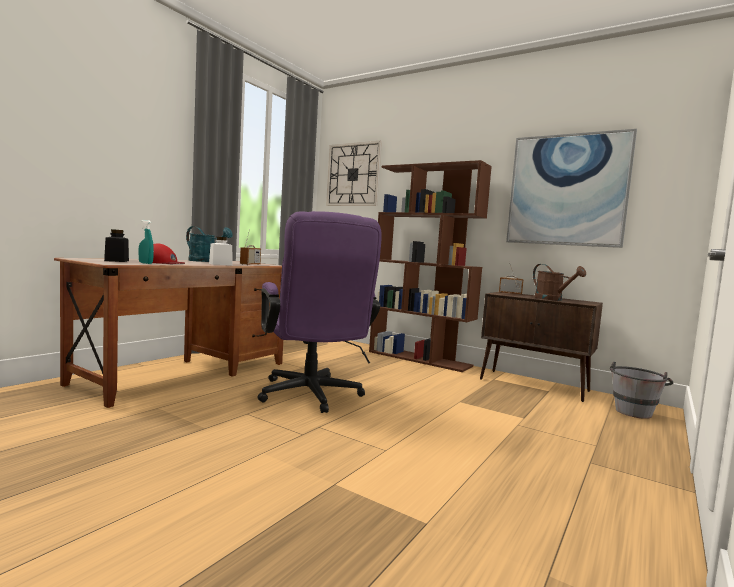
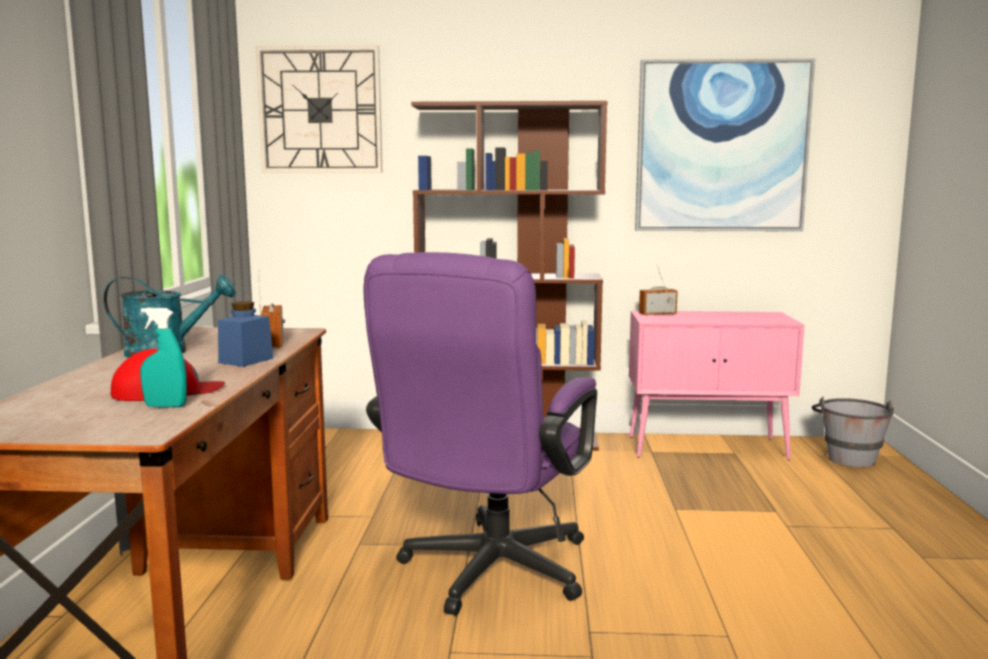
camera: 30 degrees left, 5 degrees up
(116, 261) = (78, 413): black jar -> none
(220, 264) = (246, 360): white jar -> blue jar
(312, 397) = (487, 575): purple office chair -> purple office chair turned 75 degrees clockwise
(535, 385) = (708, 448): brown cabinet -> pink cabinet
(552, 299) = (733, 319): brown watering can -> none

